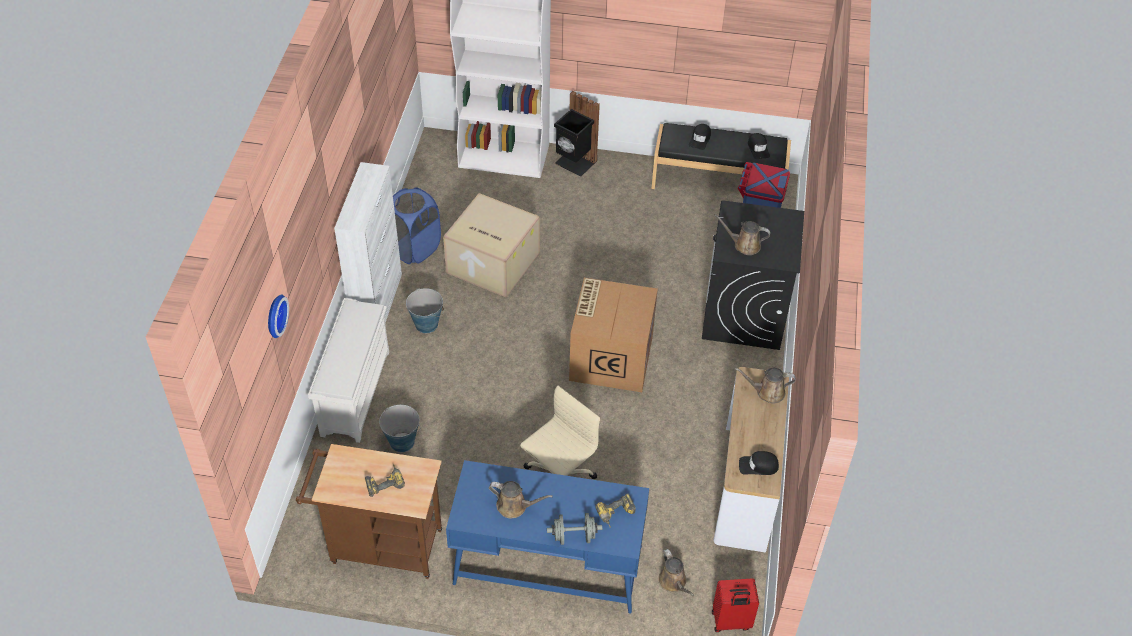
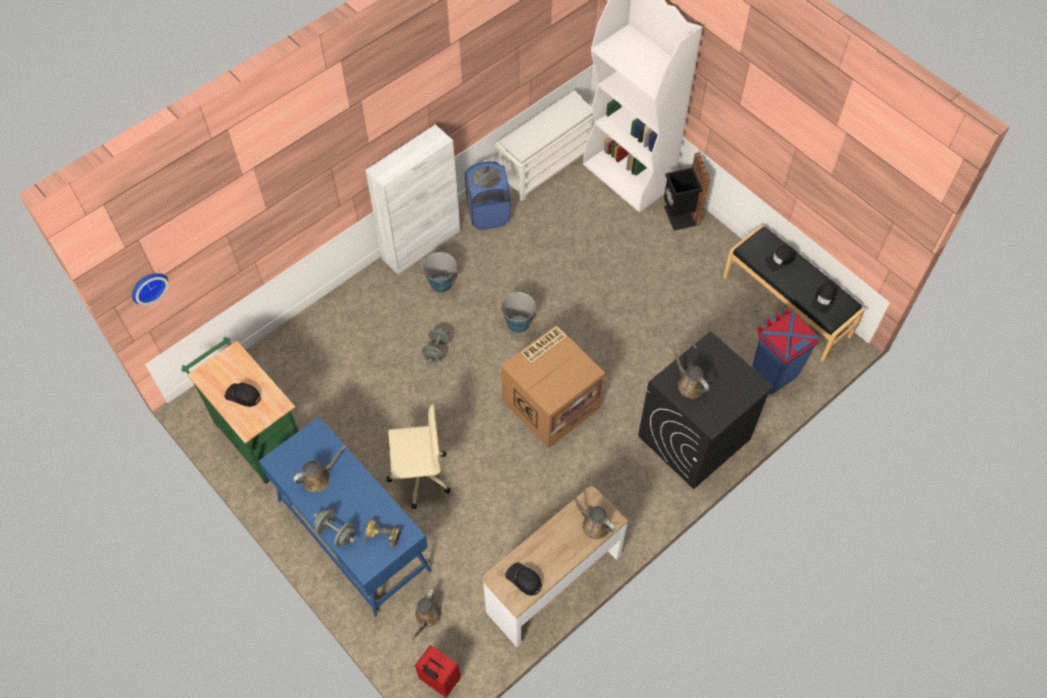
camera: 40 degrees right, 10 degrees up
(274, 315) = (231, 219): wall clock -> wall clock (148, 286)
(355, 392) = (345, 305): white shoe rack -> white shoe rack (546, 165)
(380, 546) = (258, 435): brown cart -> green cart
(384, 482) = (243, 396): power drill -> black cap
(402, 442) = (341, 366): bucket -> bucket (518, 323)
(475, 378) = (436, 351): none -> grey dumbbell
(491, 263) = (534, 263): cardboard box -> none
(515, 506) = (318, 478): brown watering can -> brown watering can turned 90 degrees counterclockwise

